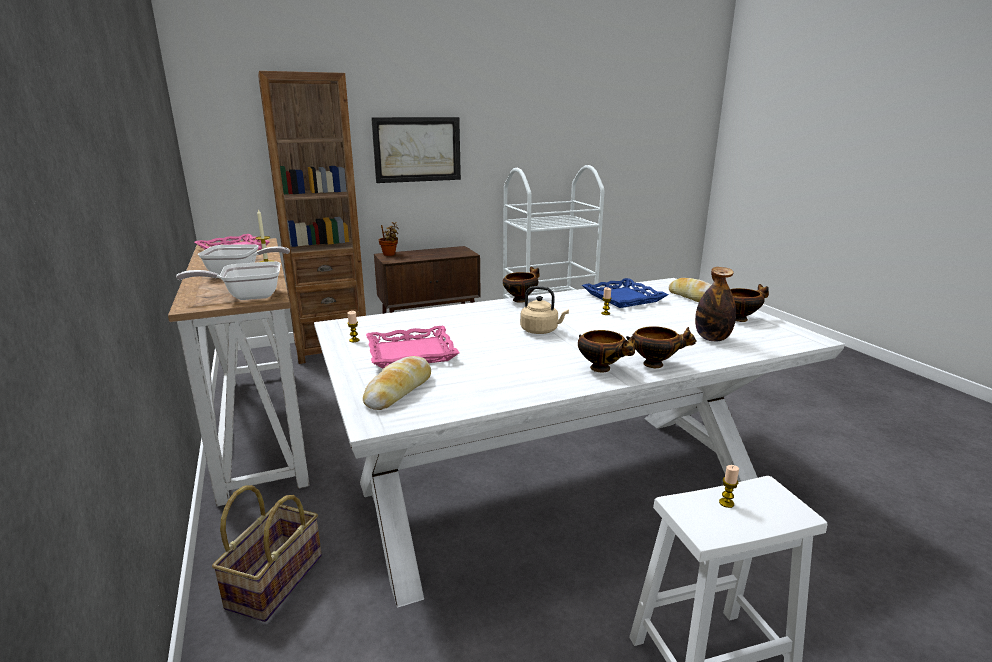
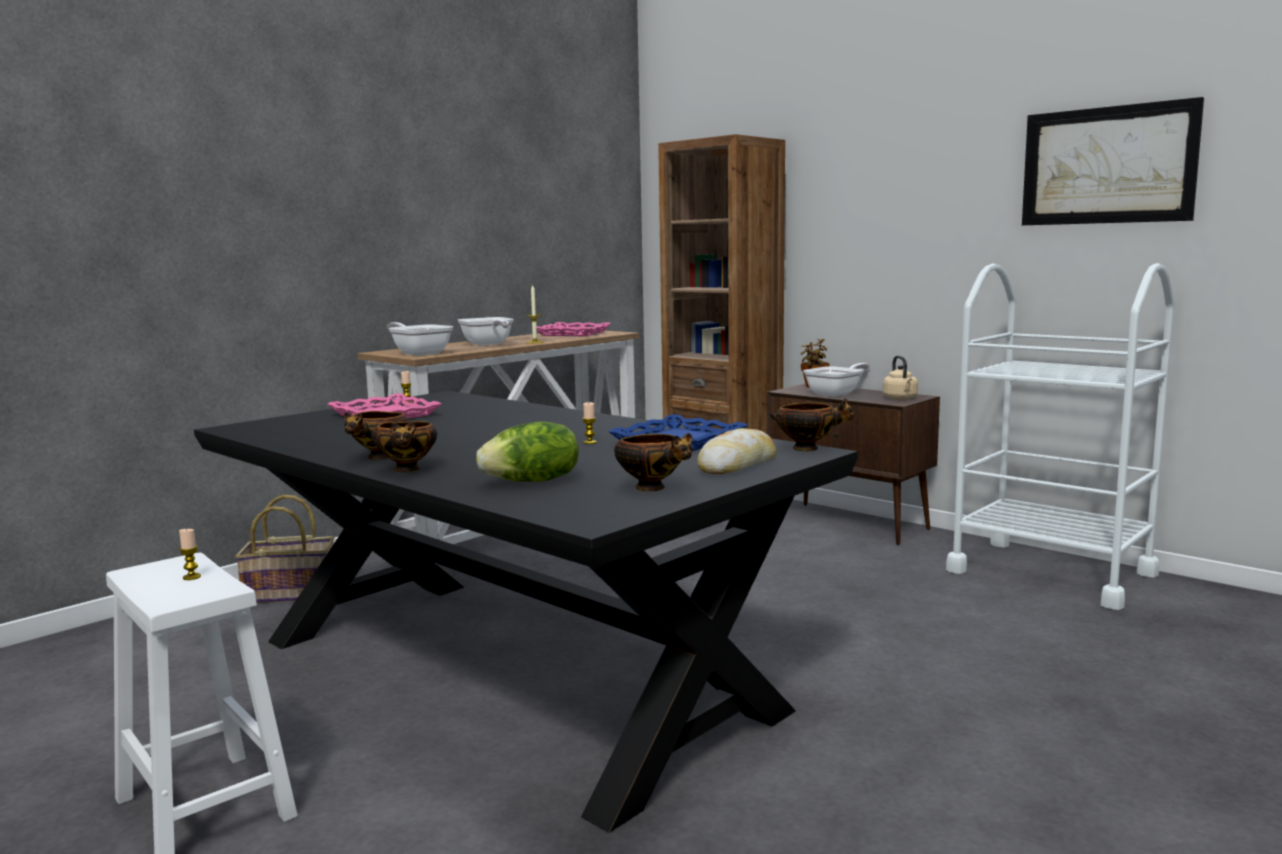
camera: 65 degrees right, 10 degrees down
(399, 390) = (293, 424): bread -> none
(417, 149) = (880, 235): picture -> picture (1108, 165)
(421, 256) = (836, 393): none -> frying pan
(520, 300) = (603, 417): bowl -> bowl (808, 448)
(541, 331) = (489, 432): beige kettle -> beige kettle (900, 398)
(558, 489) = (504, 672): white dining table -> black dining table
(712, 338) = (533, 481): bottle -> lettuce

